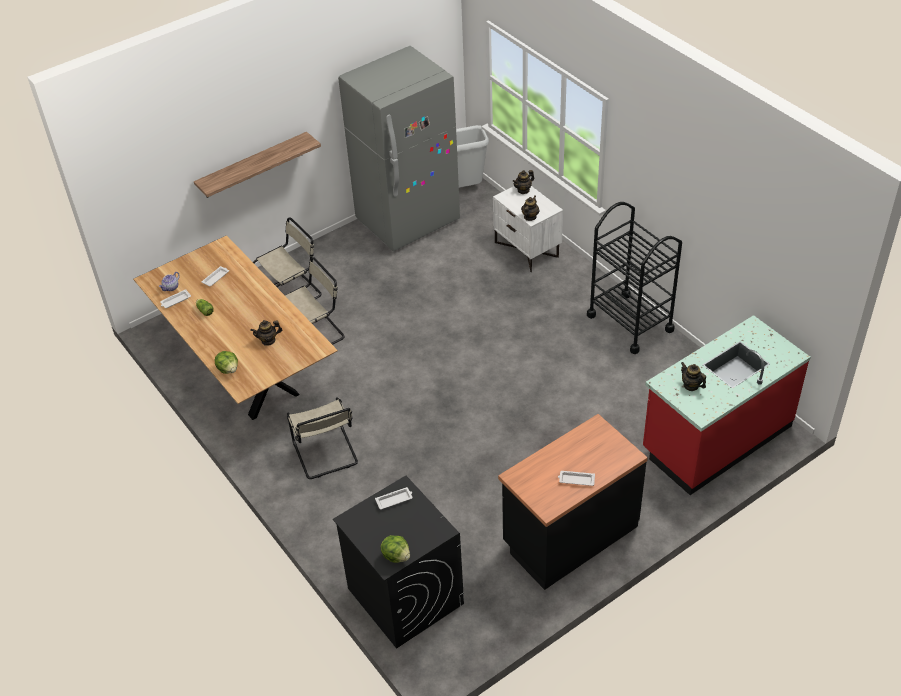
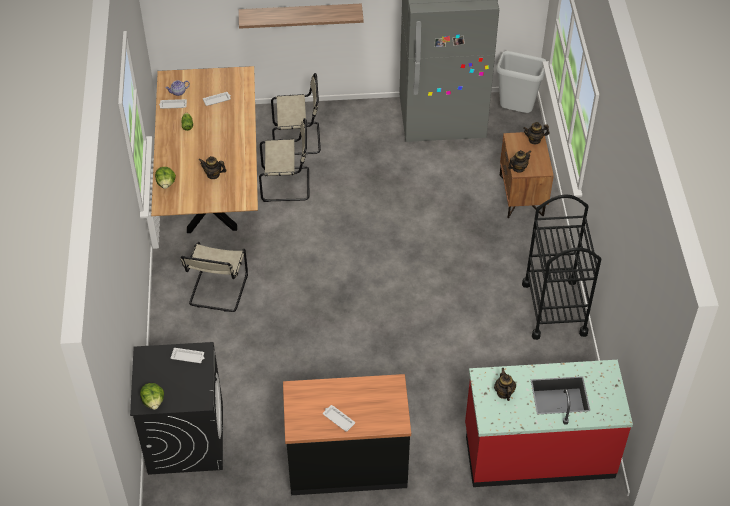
camera: 30 degrees right, 5 degrees up
(527, 249) = (522, 195): white nightstand -> brown nightstand

